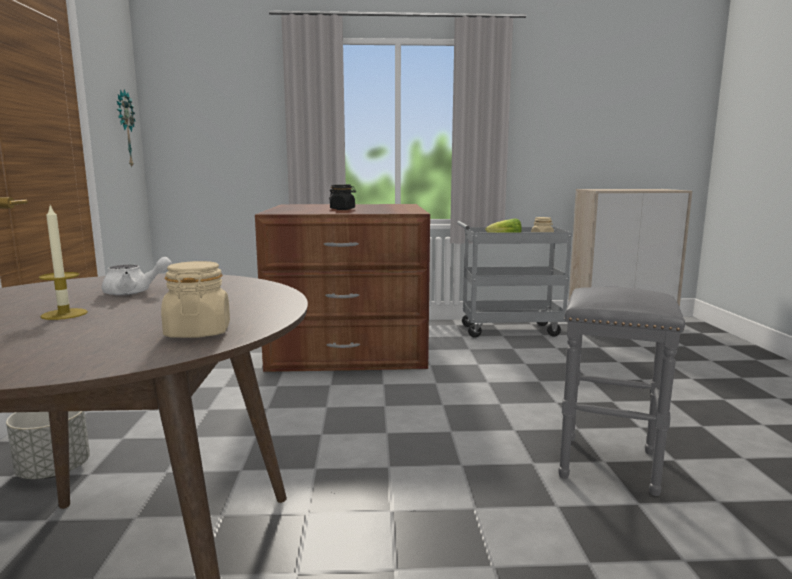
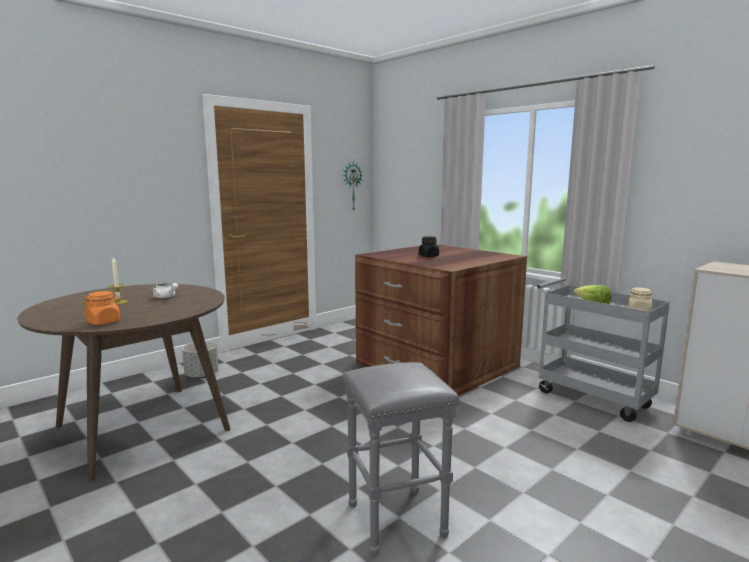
camera: 50 degrees right, 0 degrees up
(198, 332) = (104, 322): beige jar -> orange jar

